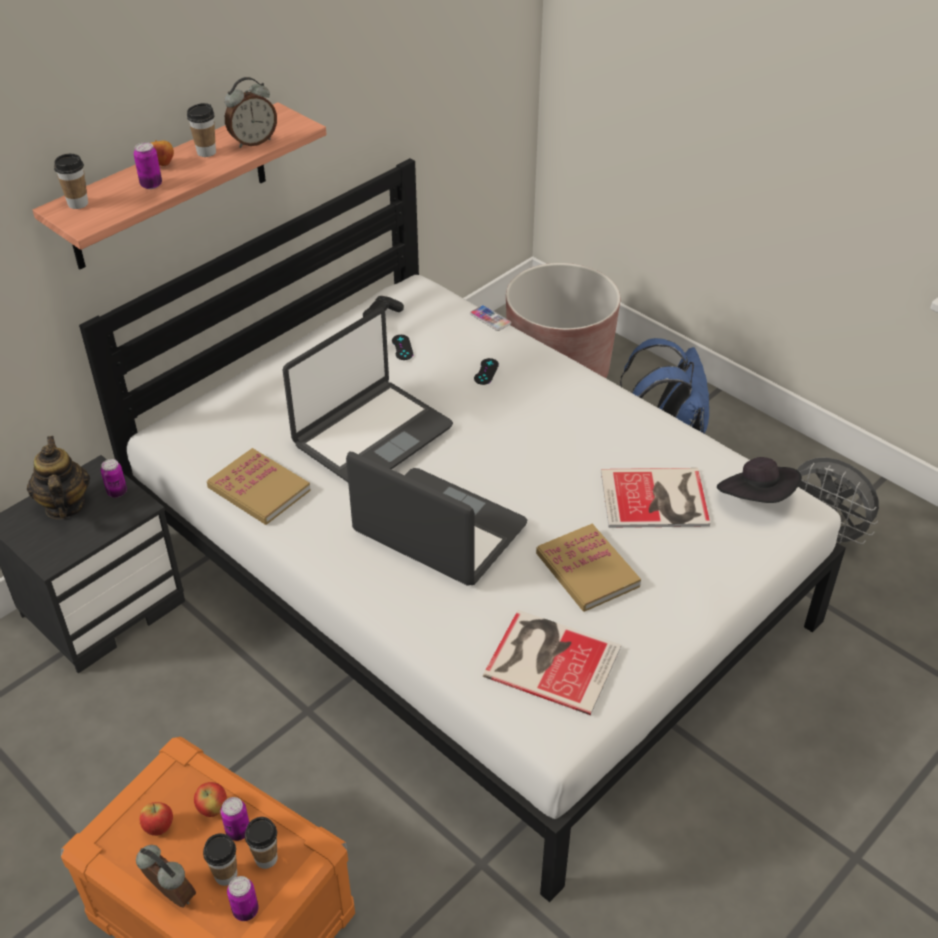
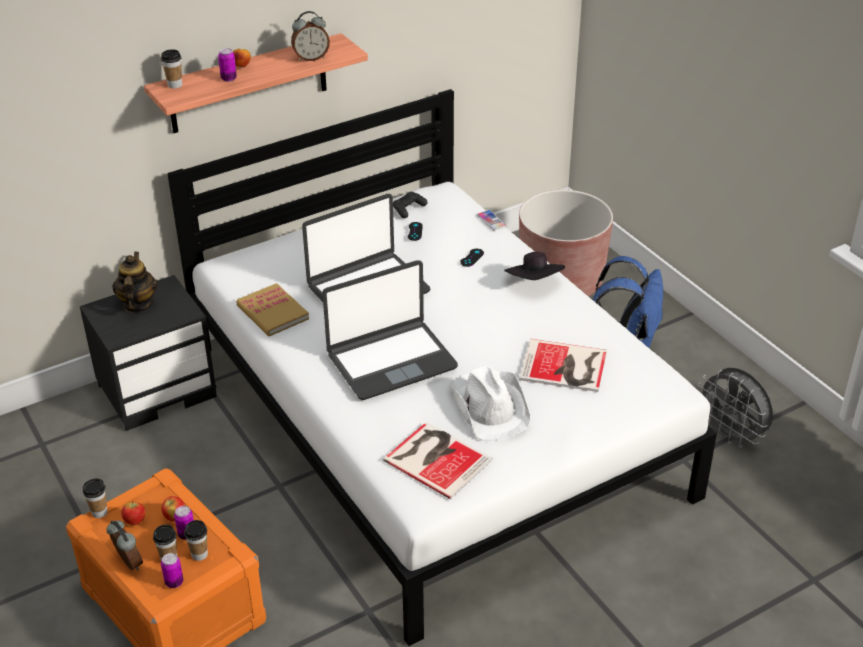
camera: 15 degrees right, 5 degrees down
(117, 492) = (176, 301): can -> none
(206, 152) = (275, 61): cup -> cup (99, 512)
(439, 530) = (391, 361): laptop -> laptop turned 105 degrees clockwise
(587, 570) = (490, 405): book -> white hat
(756, 498) = (644, 378): black hat -> black hat (534, 282)

